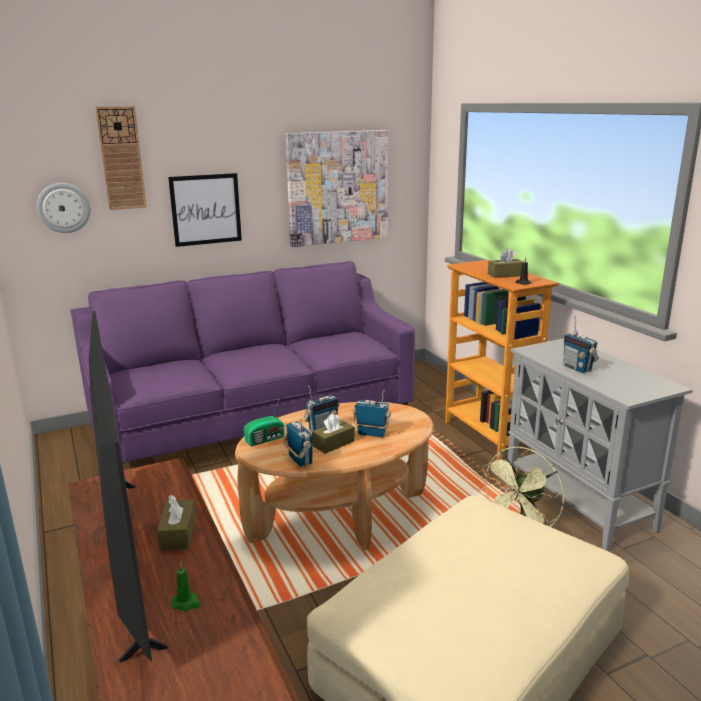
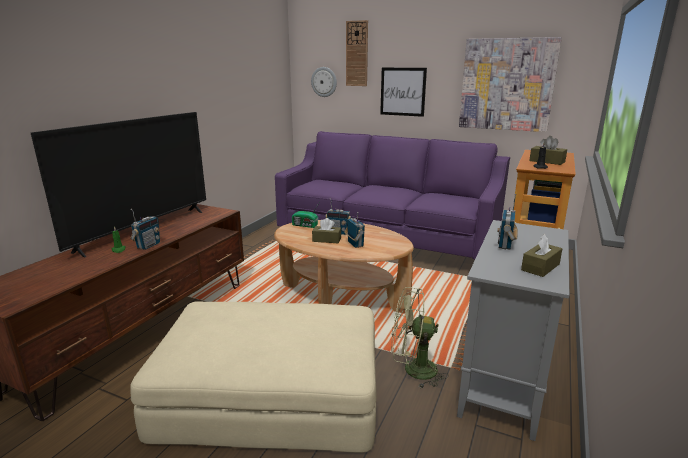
camera: 50 degrees right, 0 degrees up
(178, 534) = (171, 231): brown tissue box -> brown tissue box (540, 267)
(299, 460) = (296, 239): radio -> radio (148, 245)

